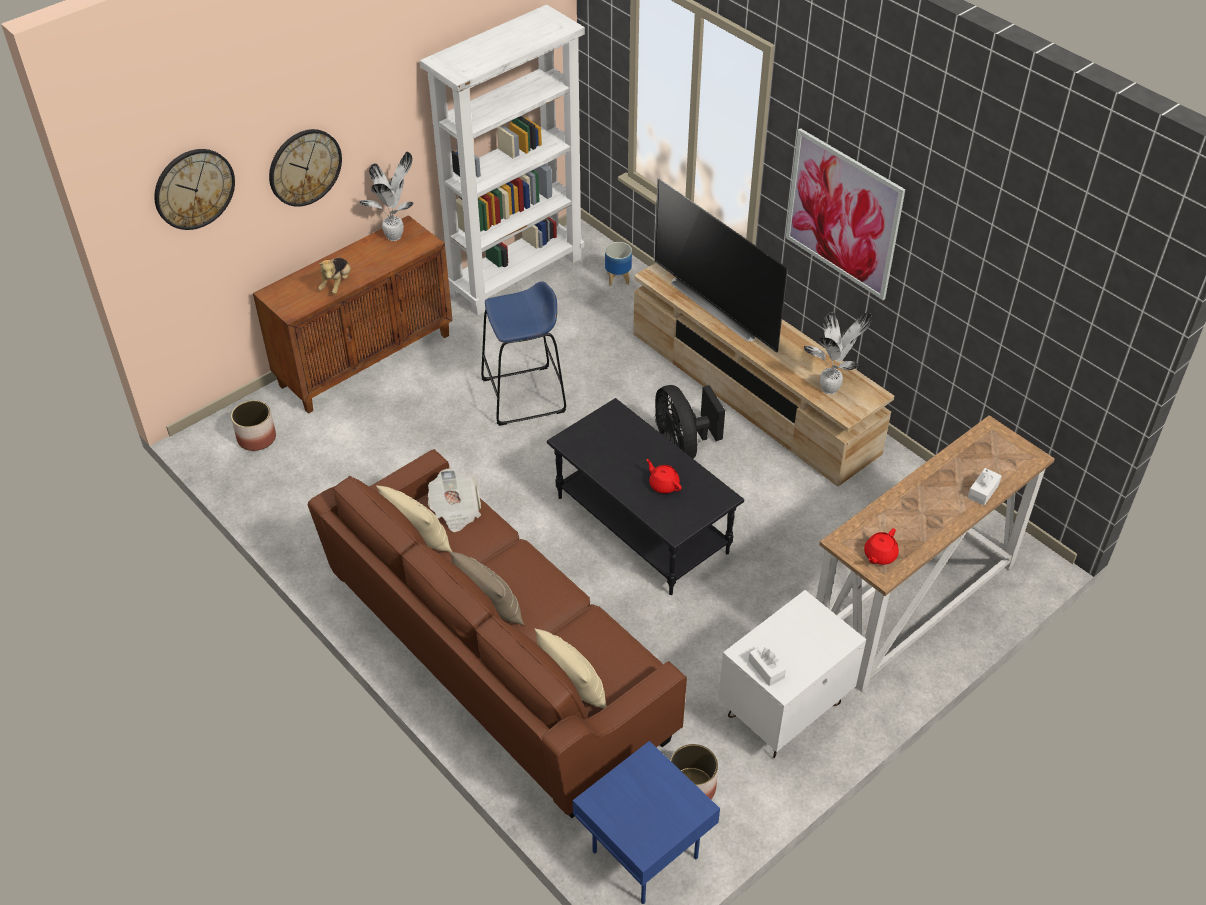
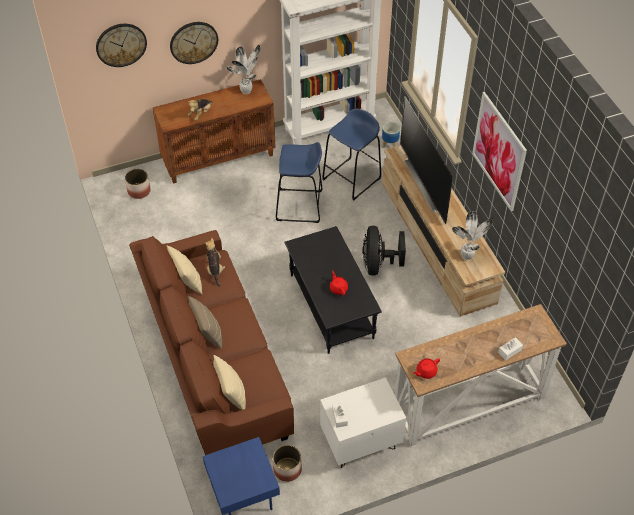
camera: 20 degrees right, 5 degrees up
(455, 510) = (215, 269): newspaper -> plush toy
(585, 338) = (352, 178): none -> blue stool

